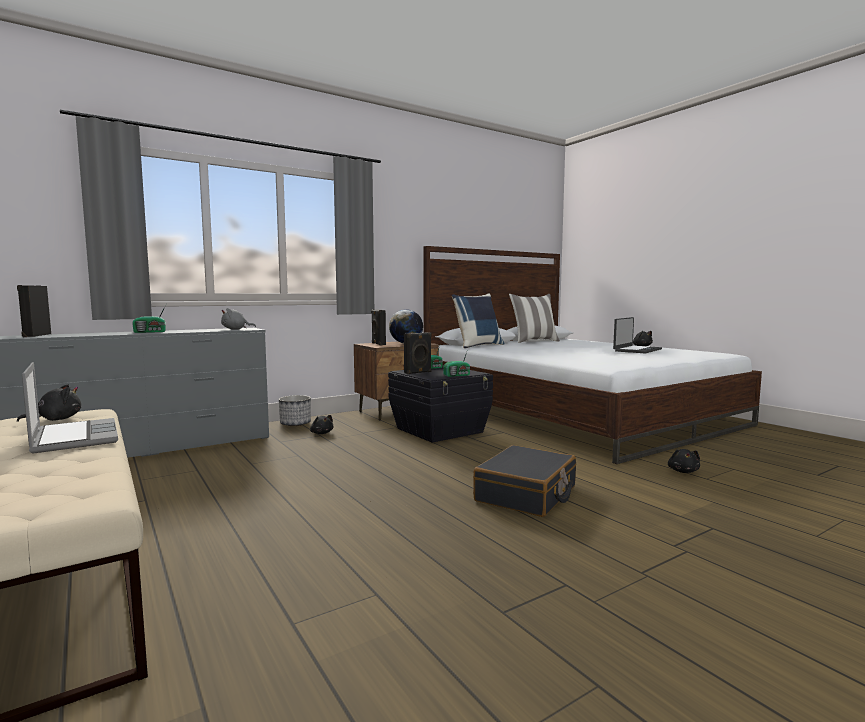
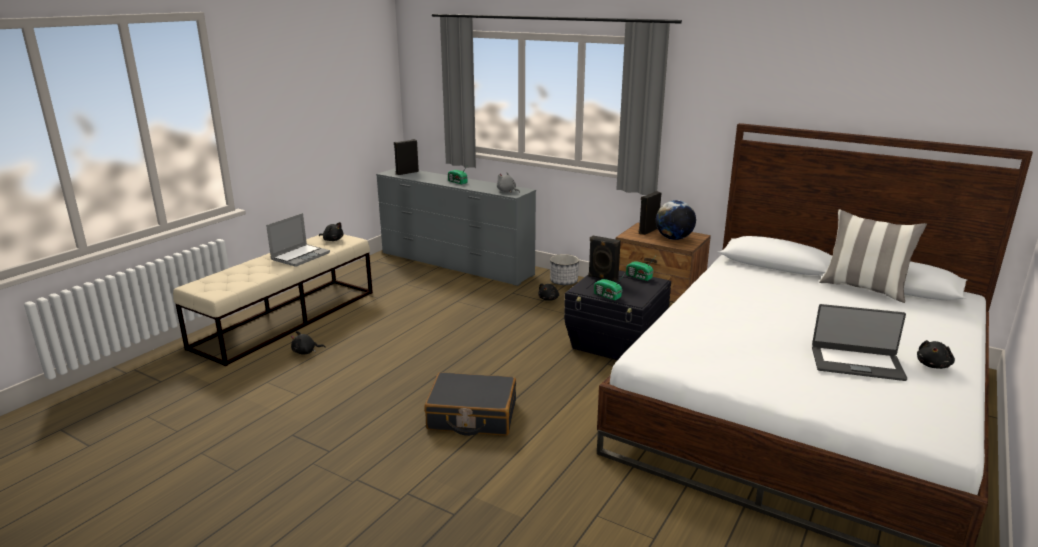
camera: 65 degrees right, 15 degrees up
(478, 346) = (749, 268): blue pillow -> none
(683, 471) = (609, 499): black plush toy -> black plush toy (306, 352)

